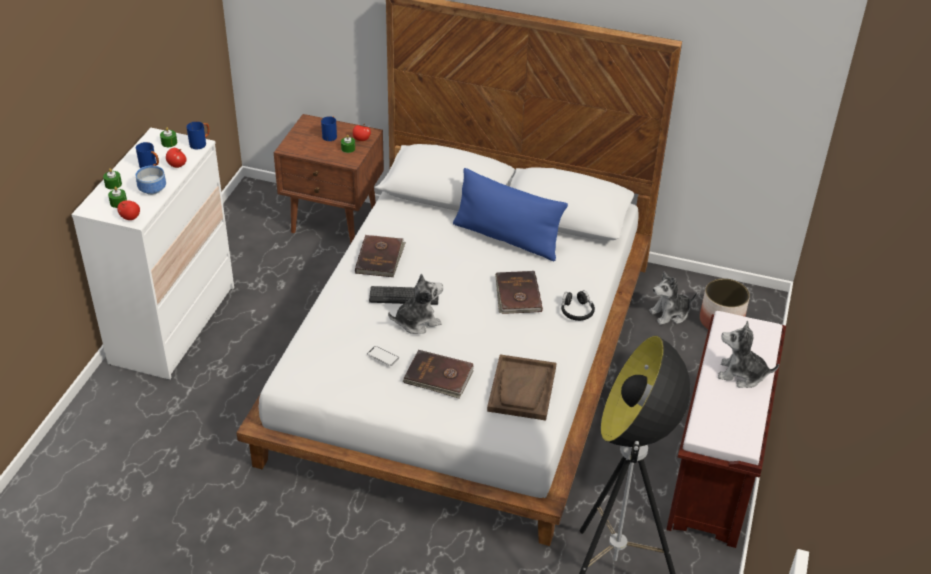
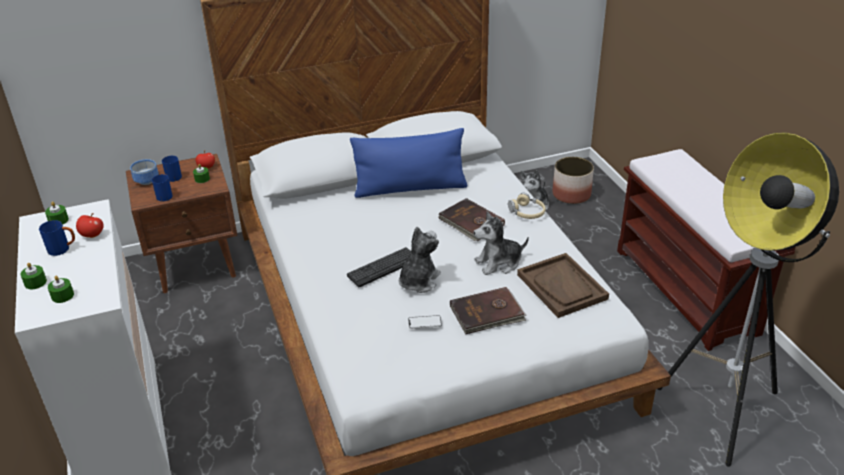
camera: 35 degrees left, 5 degrees down
(130, 217) = (94, 302): apple -> none
(153, 189) = (90, 266): bowl -> bowl (147, 180)
(200, 143) = (96, 207): blue mug -> blue mug (165, 195)
(380, 258) = (325, 250): brown book -> none
(576, 311) = (527, 212): black headphones -> beige headphones
(741, 374) = (703, 191): plush toy -> plush toy (499, 263)

